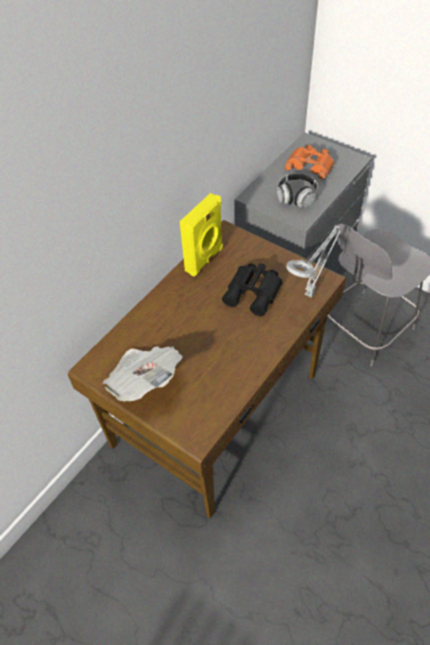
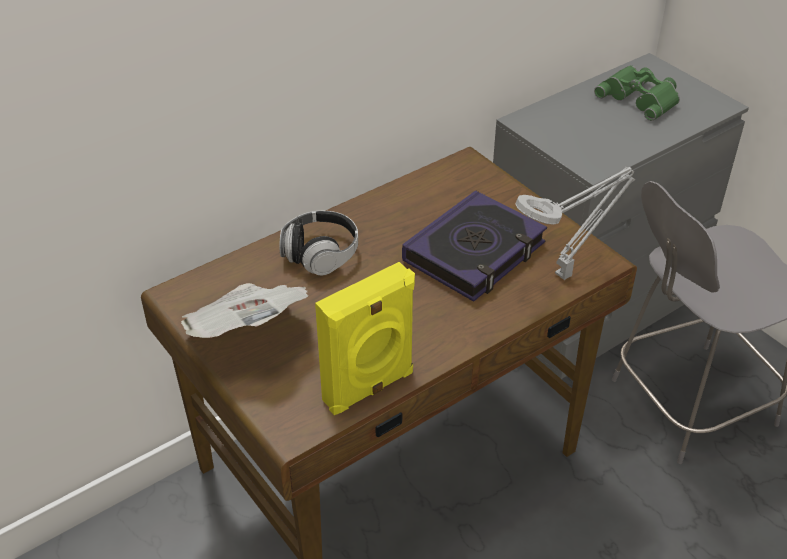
camera: 15 degrees right, 10 degrees down
(205, 260) = (416, 193): yellow speaker -> yellow speaker (370, 388)
(254, 292) = (474, 253): black binoculars -> book
(296, 197) = (597, 136): headphones -> headphones (320, 254)
(310, 165) = (640, 97): orange binoculars -> green binoculars

